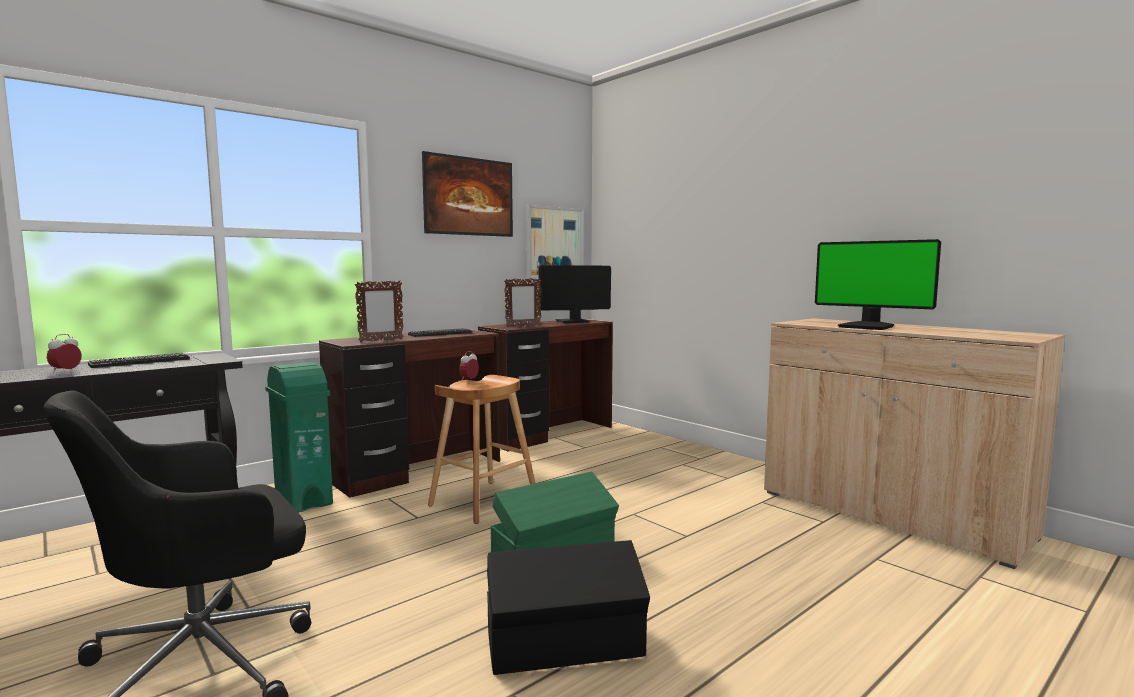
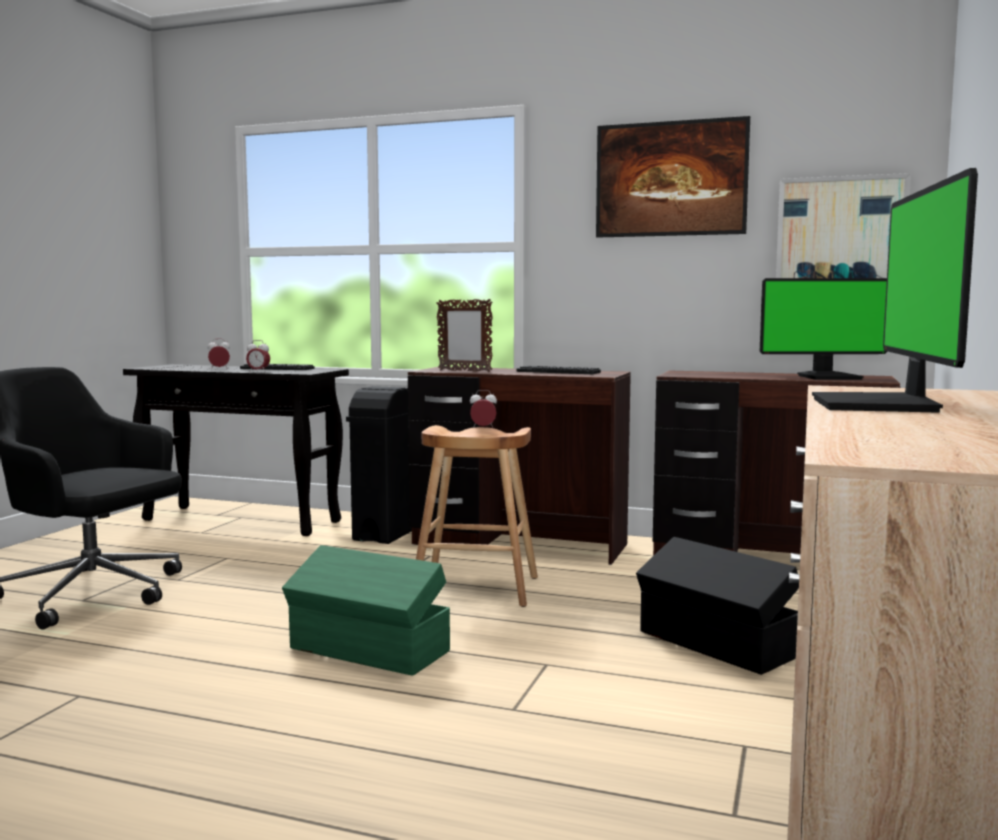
camera: 60 degrees right, 0 degrees up
(154, 366) = (258, 371): none -> alarm clock
(303, 500) = (386, 534): green trash can -> black trash can
(523, 326) = (707, 375): picture frame -> none
(566, 645) = (171, 698): black storage box -> black storage box (717, 644)
(572, 321) = (829, 377): monitor -> monitor turned 135 degrees clockwise

